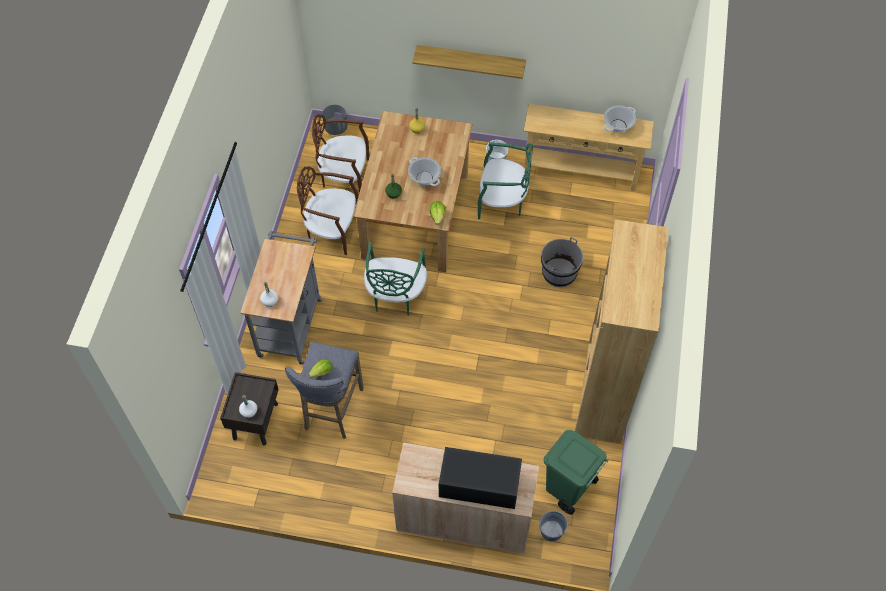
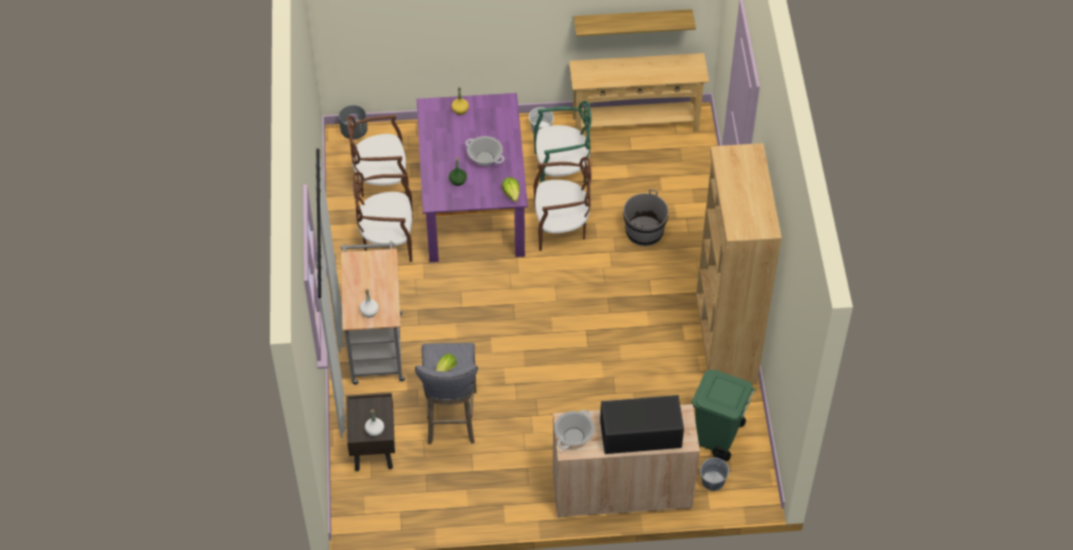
camera: 15 degrees left, 5 degrees down
(395, 296) = (479, 291): green chair -> none
(416, 215) = (474, 205): brown dining table -> purple dining table
(471, 60) = (502, 26): shelf -> shelf (632, 21)
(486, 252) = (561, 227): none -> brown chair
(618, 125) = (669, 64): cooking pot -> cooking pot (573, 436)

